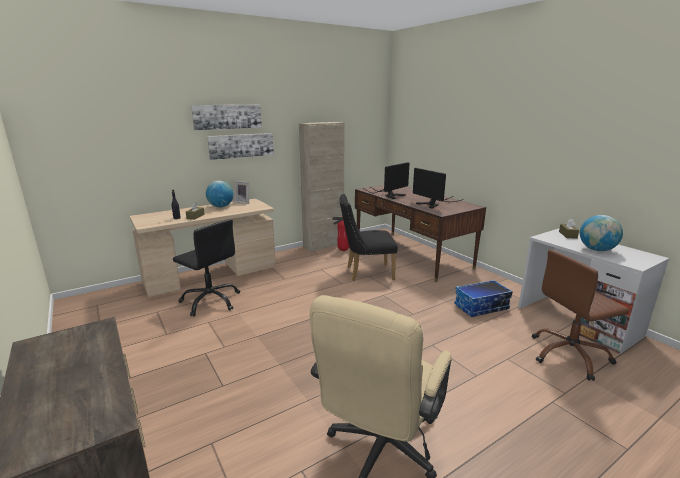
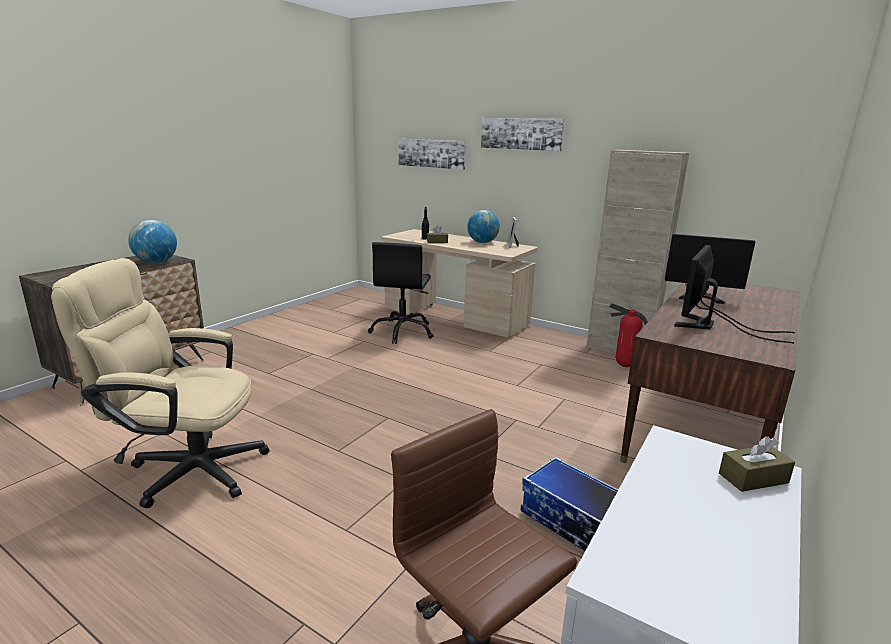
camera: 65 degrees right, 0 degrees up
(241, 145) = (532, 173): picture -> picture (431, 153)
(366, 273) = (571, 395): black chair -> none
(596, 250) = (672, 517): globe -> globe (156, 262)

